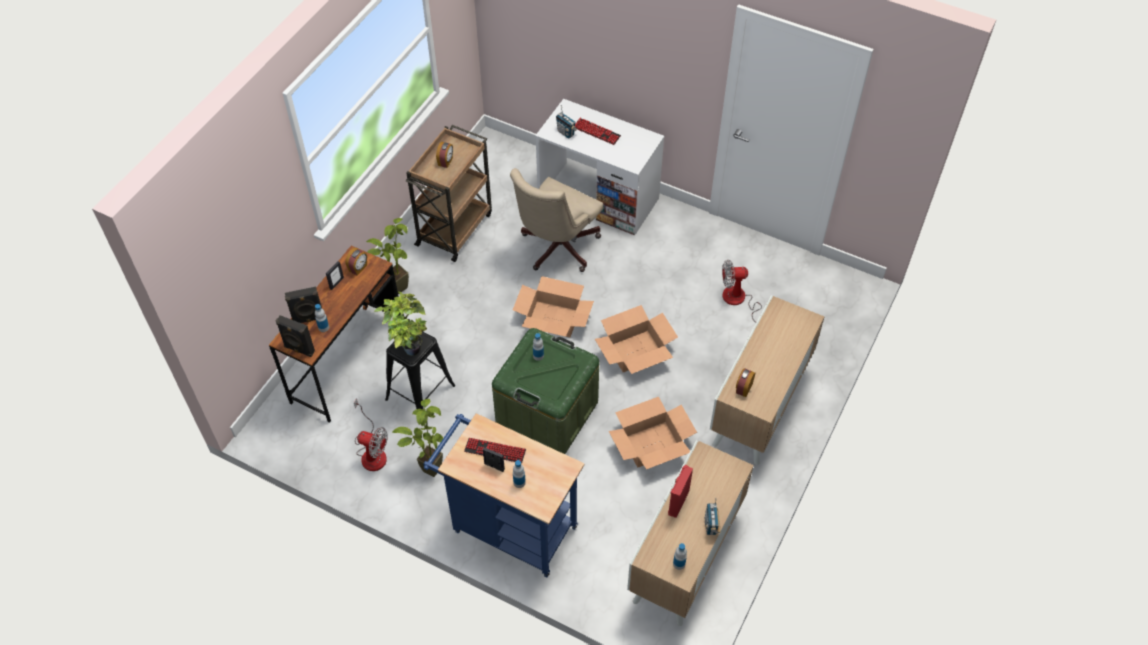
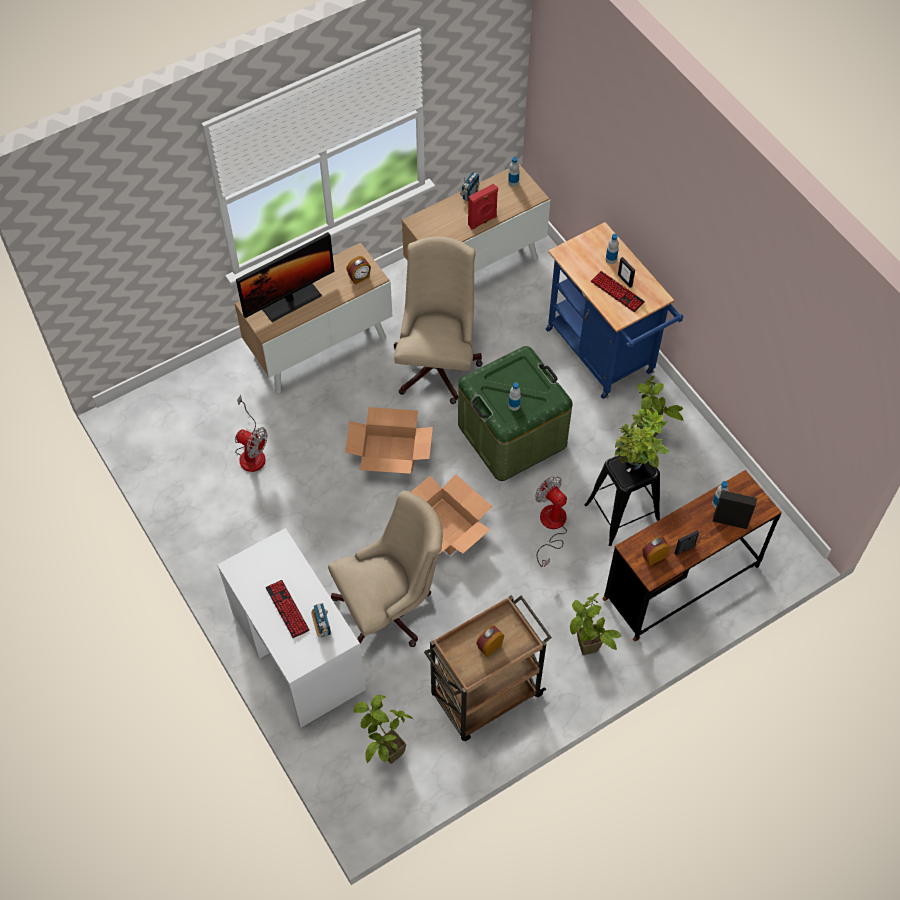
camera: 150 degrees left, 5 degrees up
(299, 349) = (752, 491): black speaker -> none
(371, 452) = (696, 477): fan -> fan (551, 526)
(500, 170) = (384, 757): none -> potted plant
(651, 444) = (438, 363): cardboard box -> beige office chair
(782, 340) = (290, 300): none -> monitor

